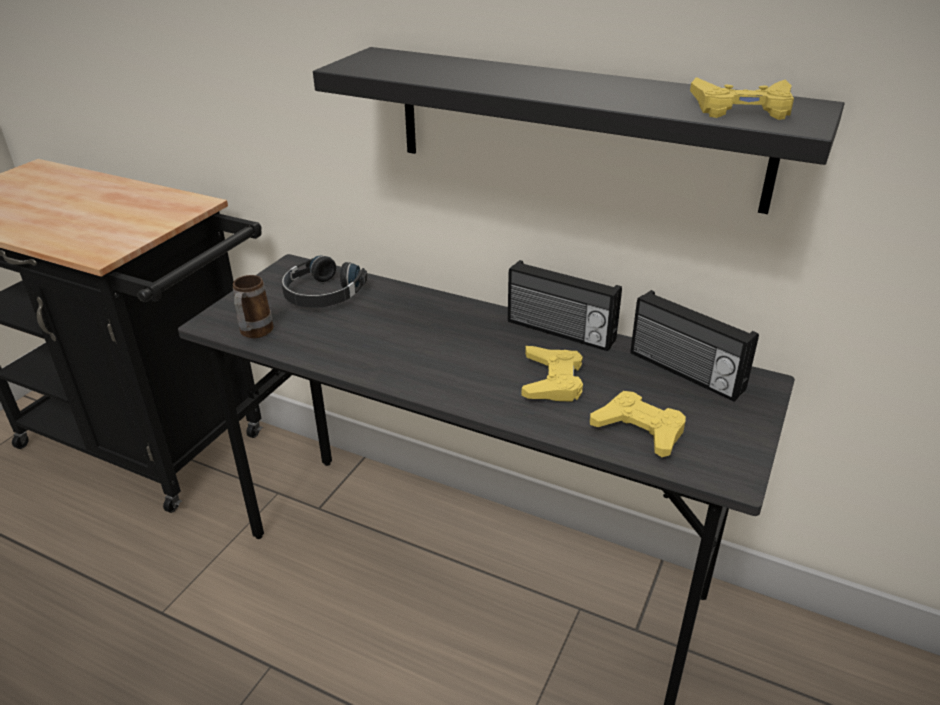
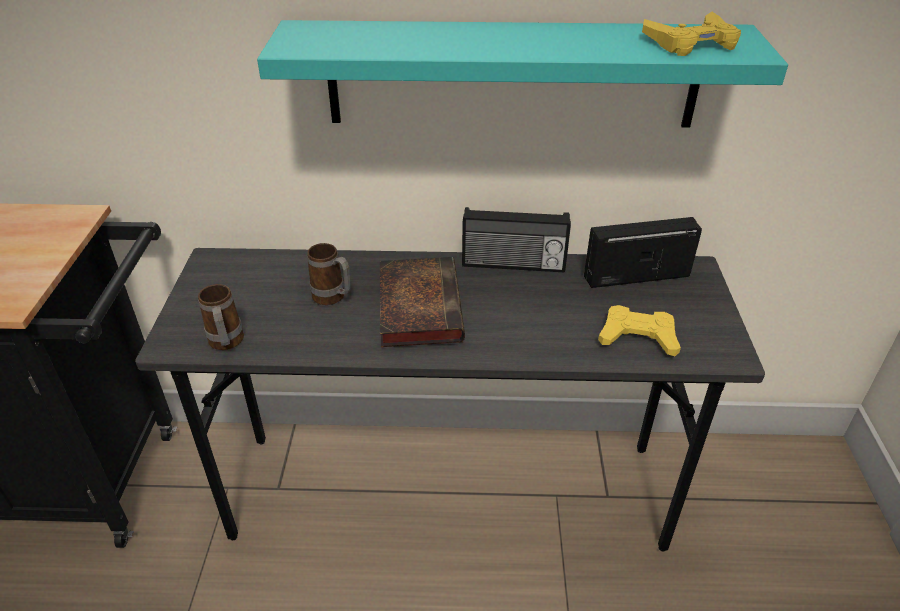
camera: 25 degrees left, 5 degrees up
(322, 294) = (265, 283): black headphones -> none
(368, 320) = (333, 298): none -> mug
(439, 344) = (418, 305): none -> book
(552, 380) = (539, 312): yellow game controller -> none
(576, 127) = (512, 75): black shelf -> turquoise shelf
(684, 372) = (635, 275): radio -> radio turned 150 degrees clockwise

